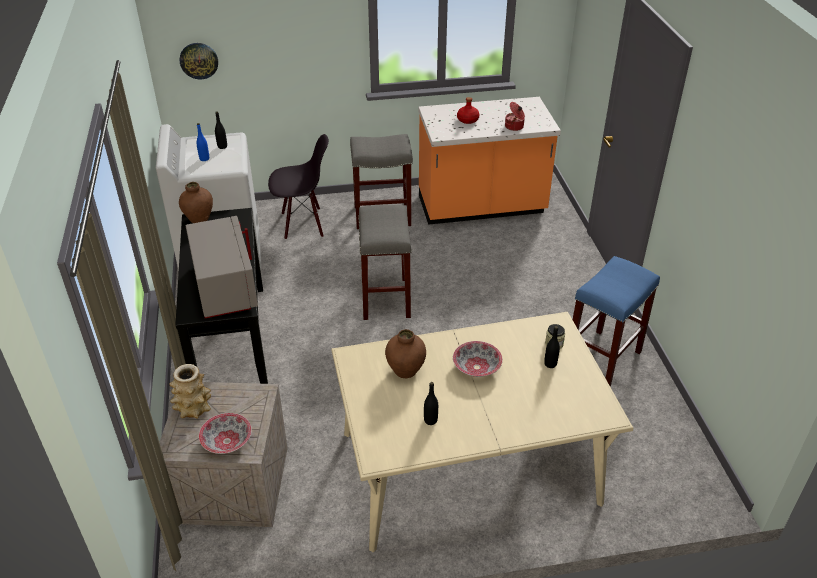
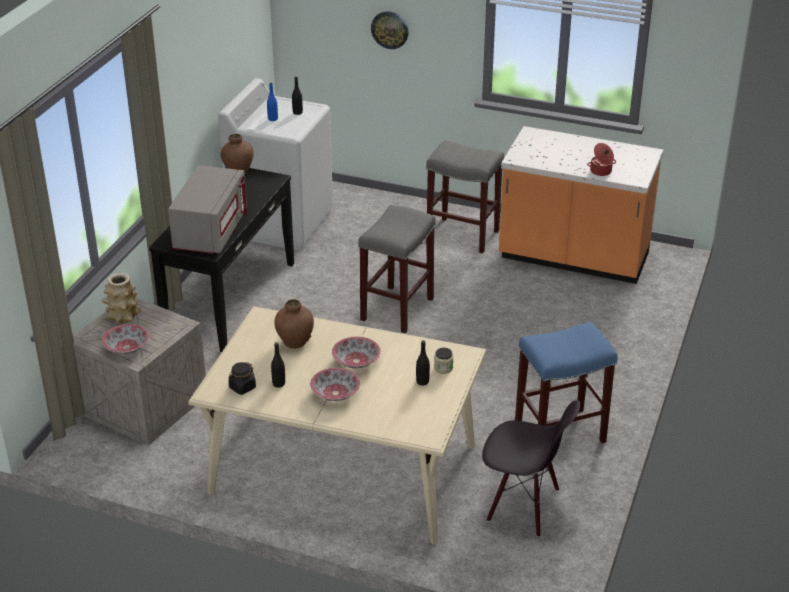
camera: 30 degrees right, 5 degrees down
(199, 60) = (315, 26): wall clock -> wall clock (390, 29)
(303, 224) = (378, 219): black chair -> black chair (523, 506)
(400, 439) = (242, 387): none -> black jar
(467, 120) = (559, 152): red bottle -> none
(490, 408) = (335, 393): none -> bowl

